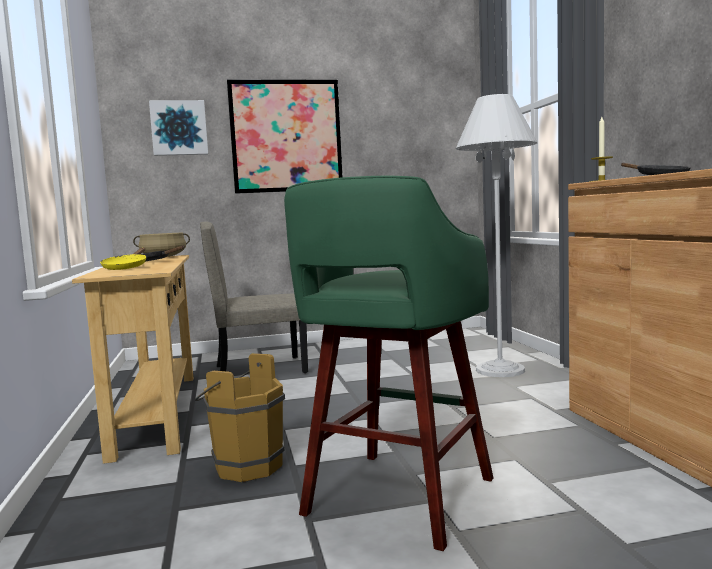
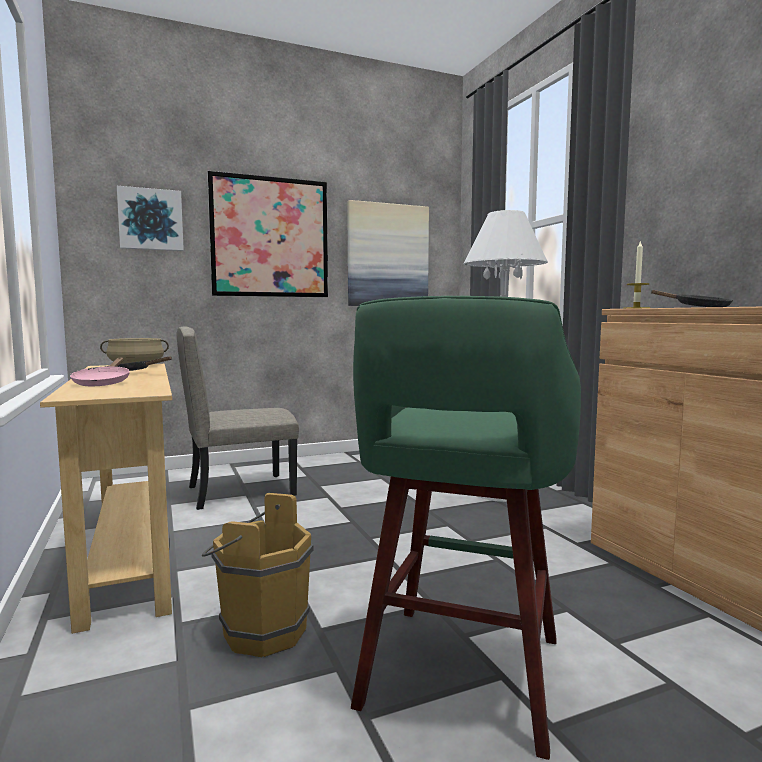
camera: 10 degrees left, 0 degrees up
(126, 267) = (103, 383): yellow frying pan -> pink frying pan
(401, 145) = (387, 255): none -> picture

